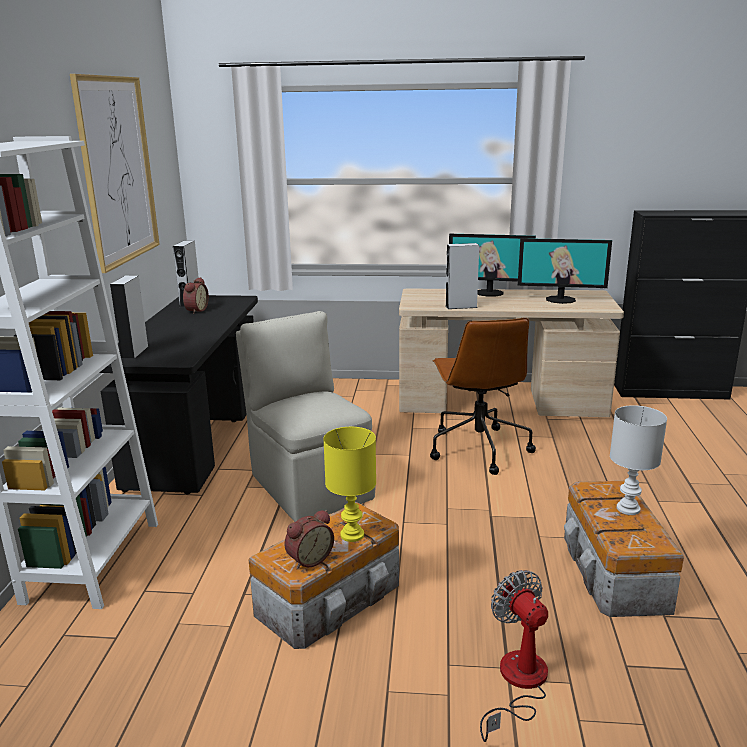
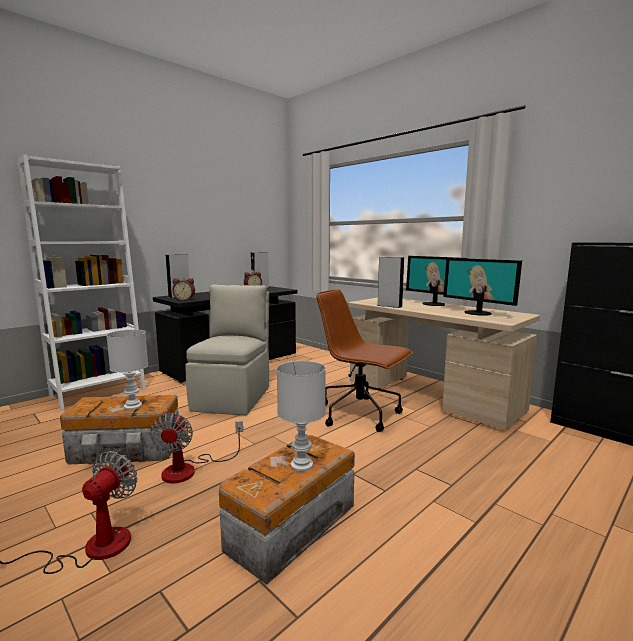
camera: 40 degrees right, 10 degrees down
(118, 170) = (216, 205): picture -> none
(308, 559) = (92, 407): alarm clock -> alarm clock (185, 300)
(352, 534) = (133, 406): yellow table lamp -> white table lamp
(444, 578) = (190, 469): none -> fan
(478, 448) = (360, 414): brown office chair -> brown office chair turned 90 degrees clockwise

